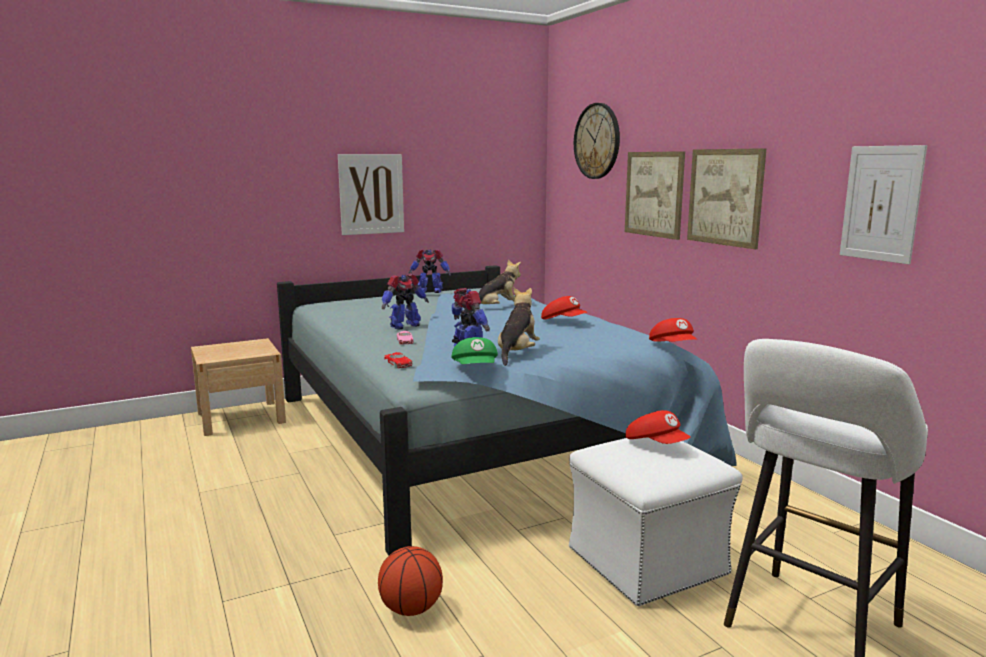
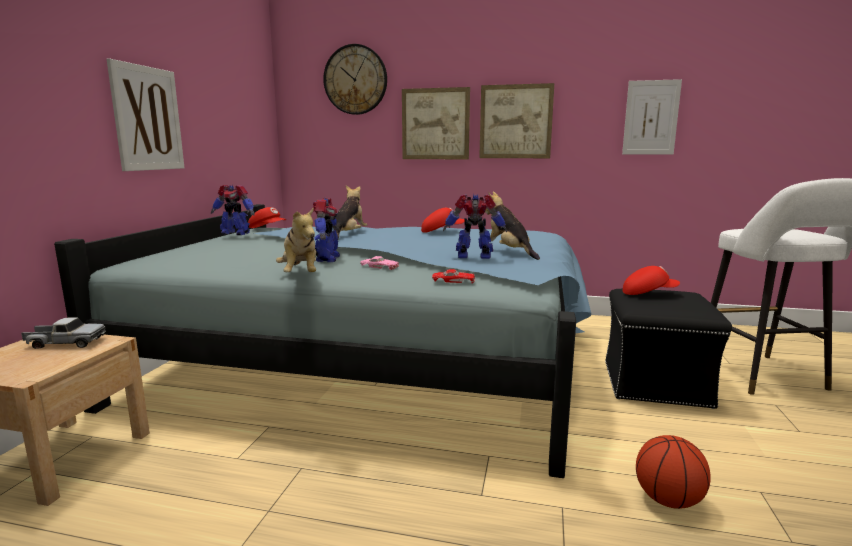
camera: 50 degrees left, 0 degrees up
(253, 347) = (66, 343): none -> toy truck
(349, 333) = (300, 274): none -> plush toy
(430, 291) = (235, 233): toy robot -> toy robot turned 60 degrees clockwise
(476, 369) = (536, 266): green cap -> none
(648, 560) = (655, 383): white ottoman -> black ottoman
(673, 346) = (555, 231): red cap -> red cap (267, 228)

